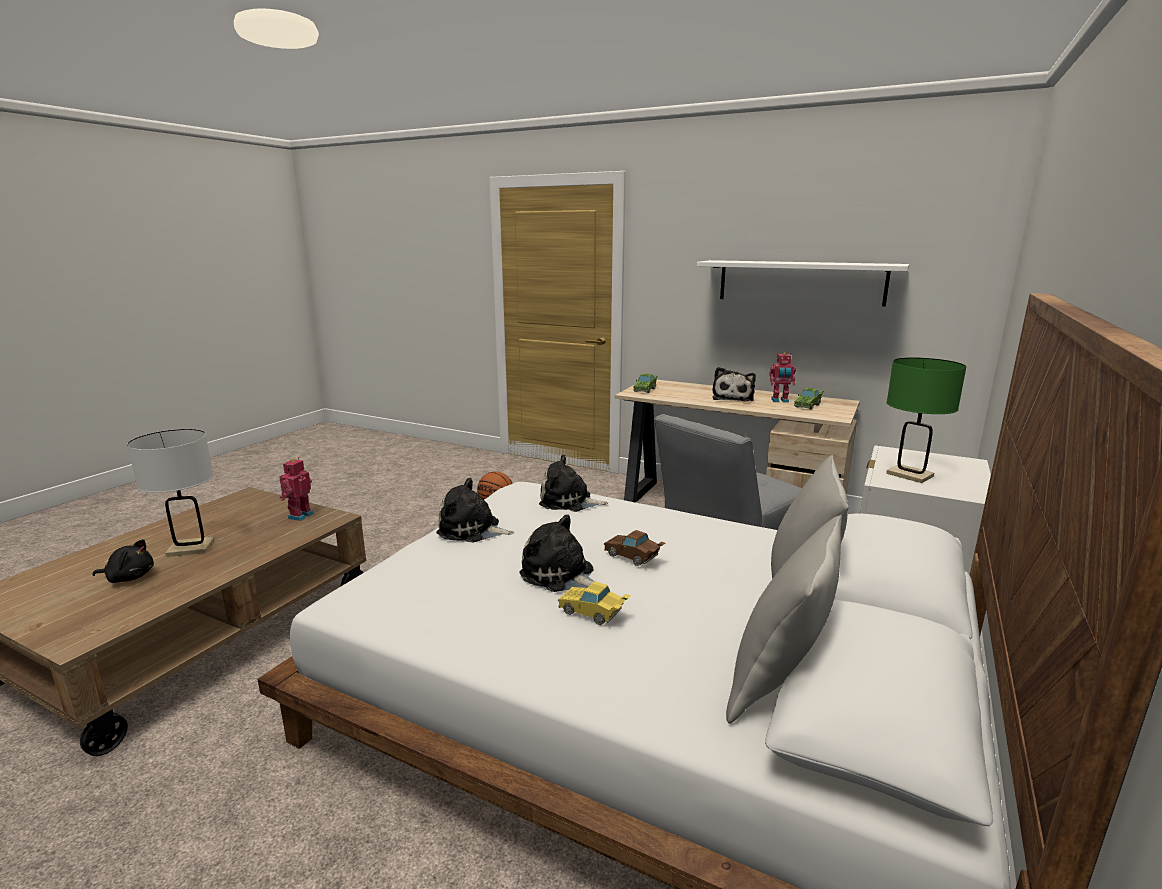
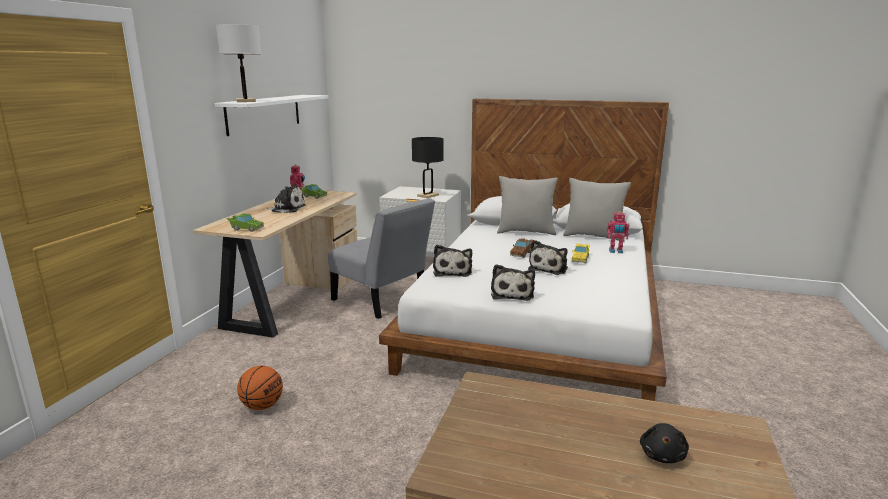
camera: 100 degrees left, 0 degrees up
(129, 577) = (662, 455): black plush toy -> black plush toy turned 150 degrees counterclockwise
(190, 548) = (588, 446): white table lamp -> white table lamp (245, 101)
(299, 515) = (482, 405): toy robot -> toy robot (616, 251)
(910, 475) = (428, 195): green table lamp -> black table lamp

